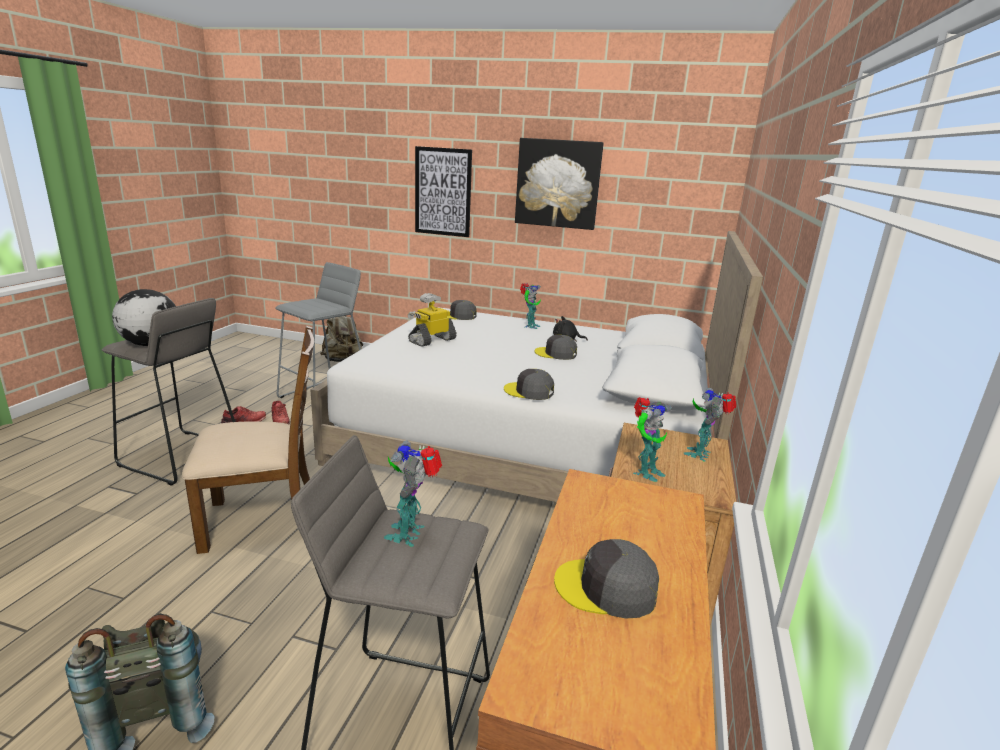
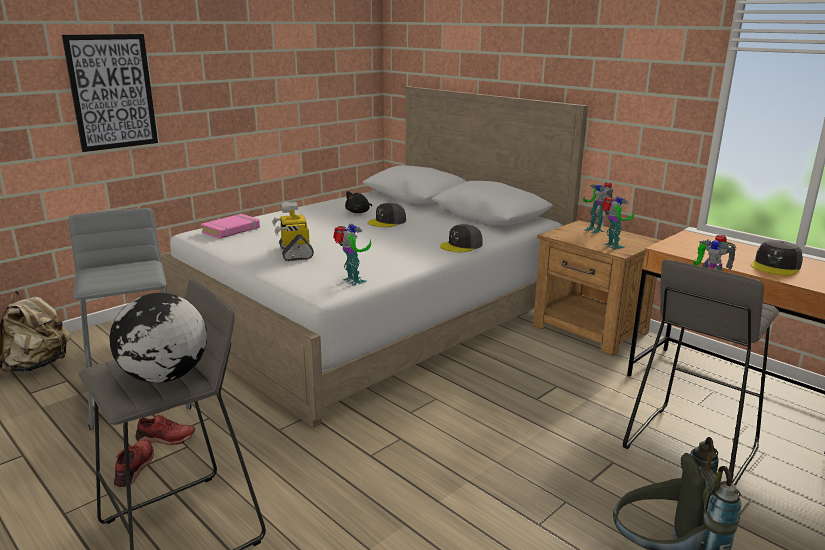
camera: 60 degrees left, 0 degrees up
(263, 520) = (400, 477): brown chair -> none
(459, 316) = (231, 230): grey cap -> pink book
(530, 326) = (304, 214): toy robot -> toy robot (352, 282)
(558, 184) = (244, 64): picture -> none

